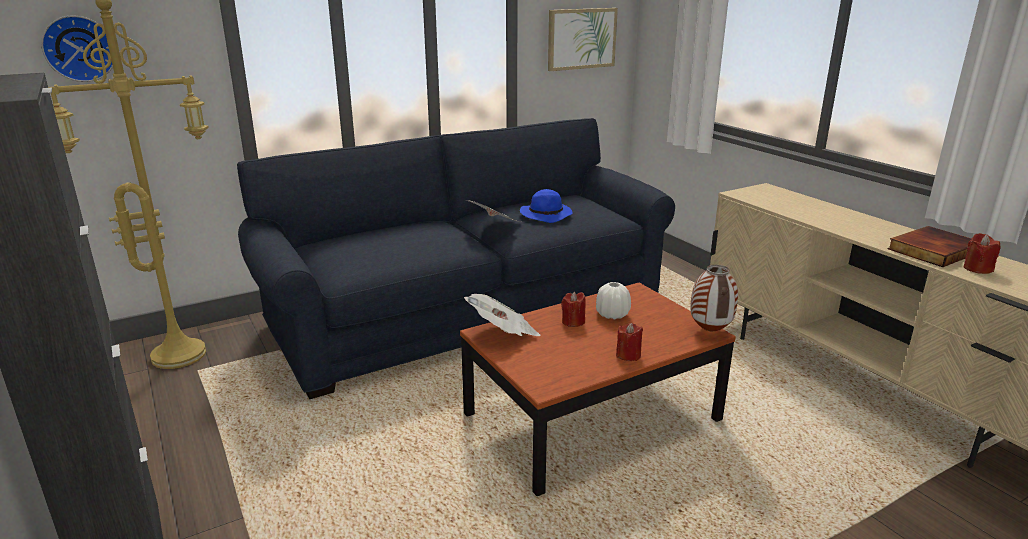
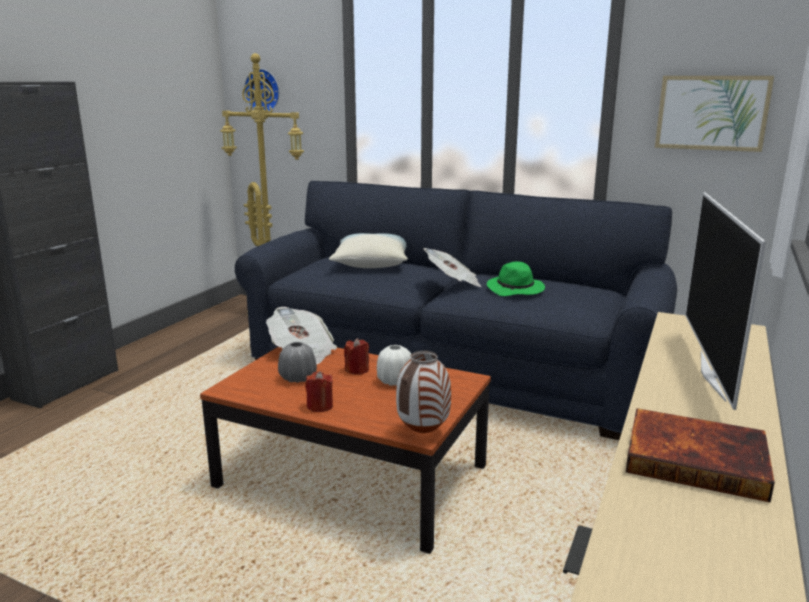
camera: 55 degrees right, 5 degrees down
(384, 235) = (371, 263): none -> pillow
(547, 215) = (516, 290): blue hat -> green hat
(559, 349) = (298, 378): none -> grey vase
(831, 214) = (714, 375): none -> television
(977, 269) = (672, 503): red candle -> none

